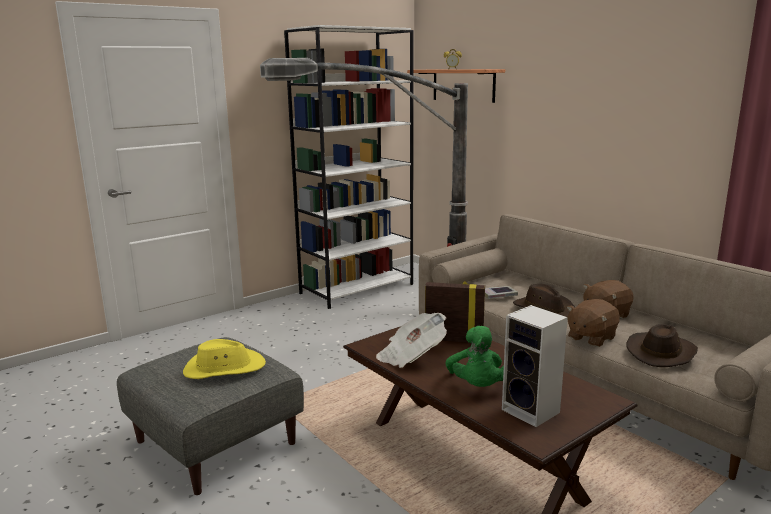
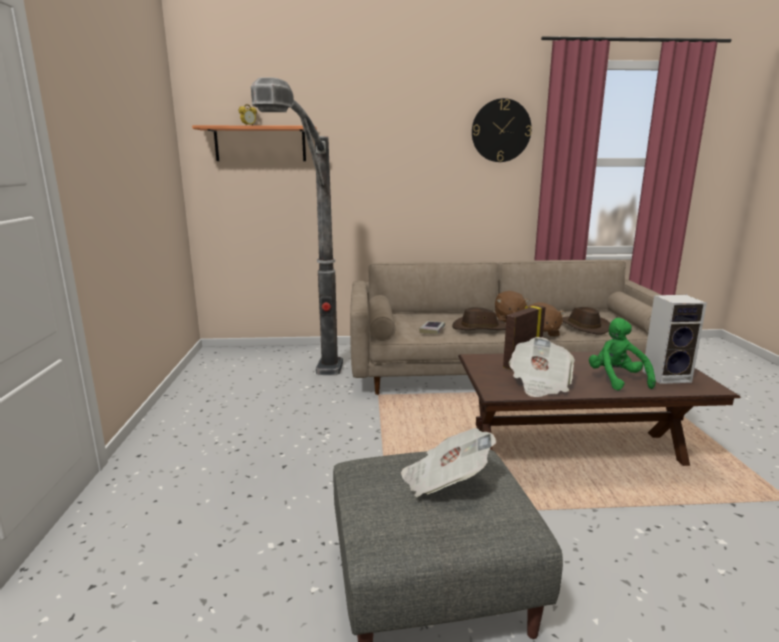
camera: 55 degrees left, 0 degrees up
(224, 368) = (445, 482): yellow hat -> newspaper
(357, 288) = (204, 387): white bookcase -> none
(478, 387) = (616, 379): green plush toy -> green plush toy turned 135 degrees counterclockwise
(696, 72) = (501, 130): none -> wall clock

